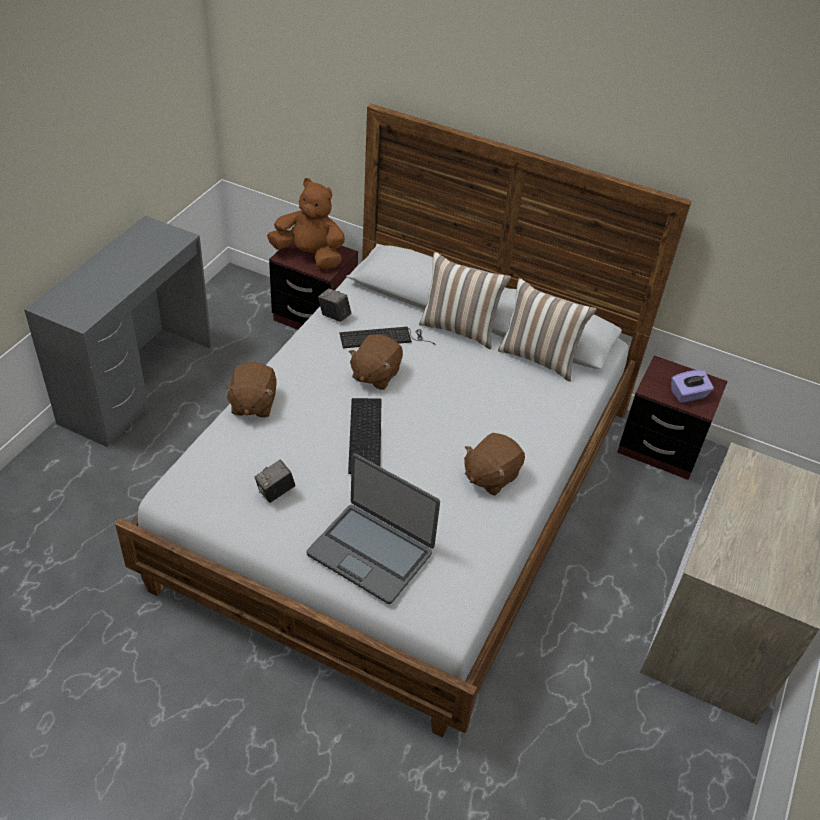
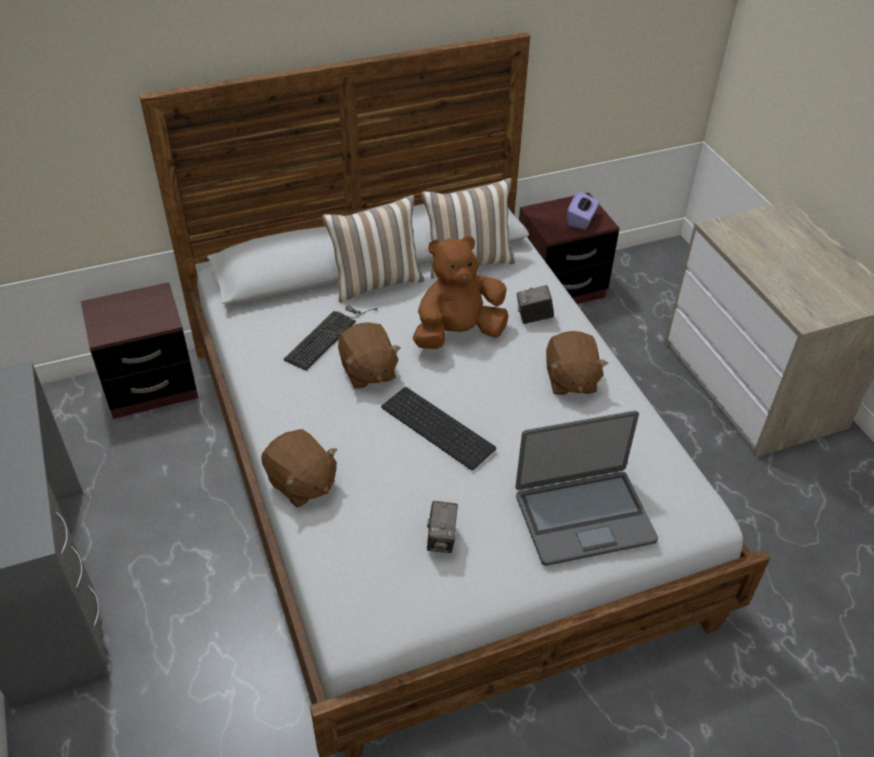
camera: 45 degrees left, 0 degrees up
(310, 256) = (128, 317): brown plush toy -> brown plush toy (458, 333)
(334, 316) = (255, 348): camera -> camera (533, 317)

